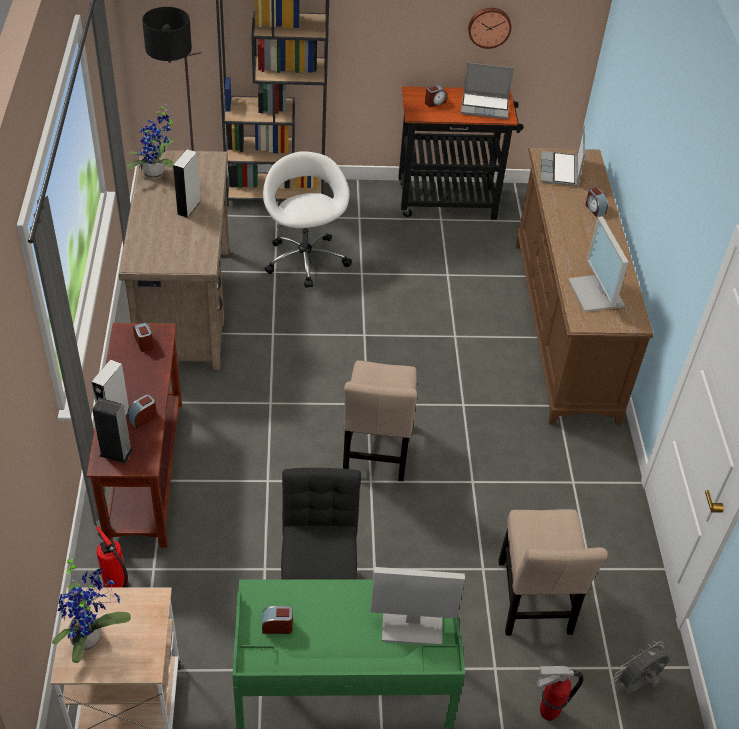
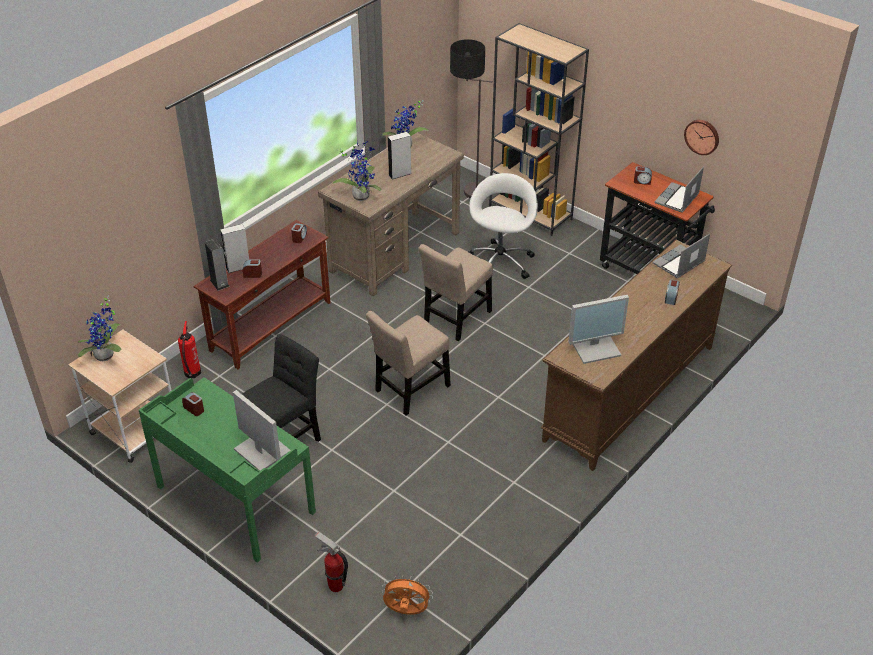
camera: 45 degrees right, 5 degrees down
(176, 253) = (361, 195): none -> potted plant
(485, 106) = (677, 199): laptop -> laptop turned 75 degrees clockwise
(534, 602) = (401, 527): beige chair -> beige chair (456, 319)
(597, 294) = (596, 347): monitor -> monitor turned 135 degrees counterclockwise
(636, 685) = (406, 612): grey fan -> orange fan

